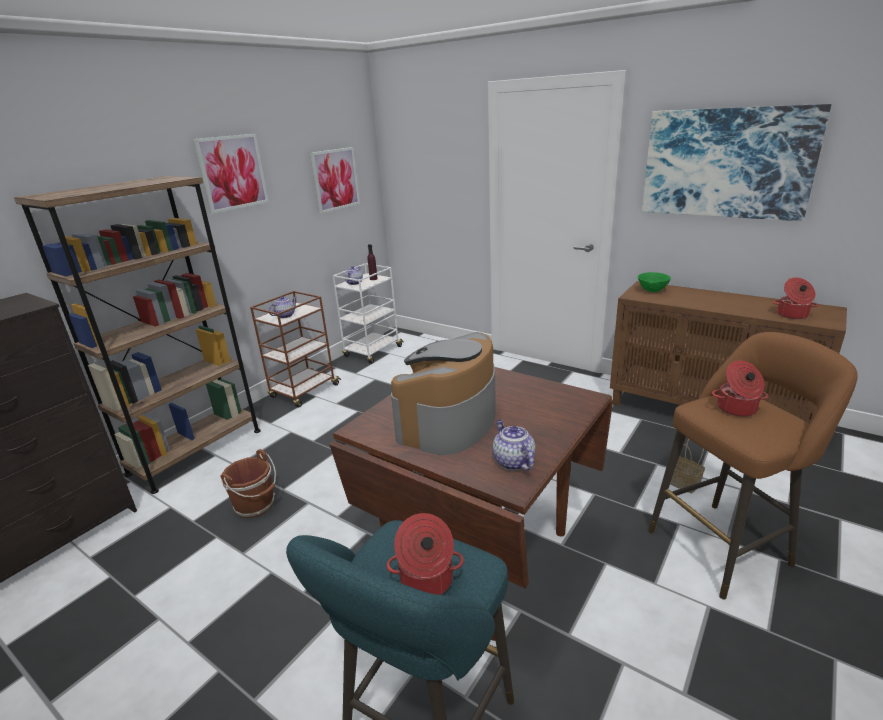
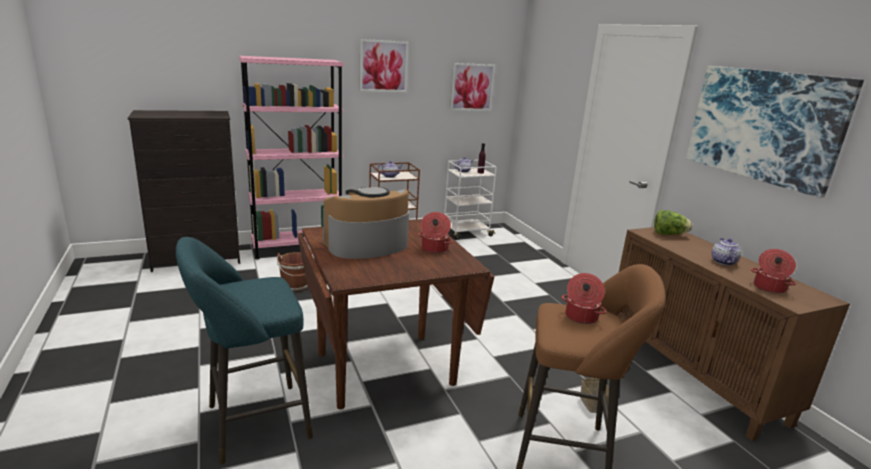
camera: 30 degrees right, 5 degrees down
(196, 452) = (297, 248): brown bookcase -> pink bookcase
(426, 581) = (250, 299): cooking pot -> cooking pot (434, 249)
(512, 461) = (365, 272): teapot -> teapot (722, 261)
(652, 291) = (668, 234): green bowl -> lettuce

